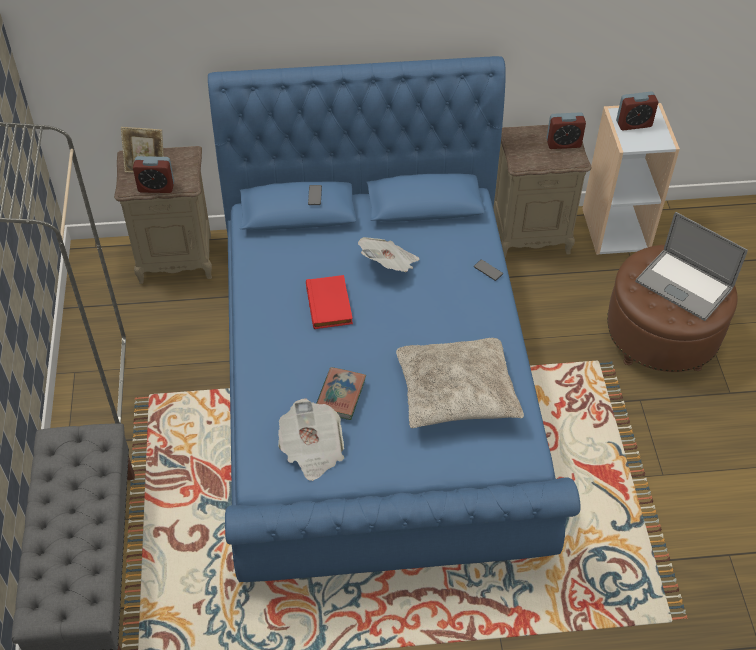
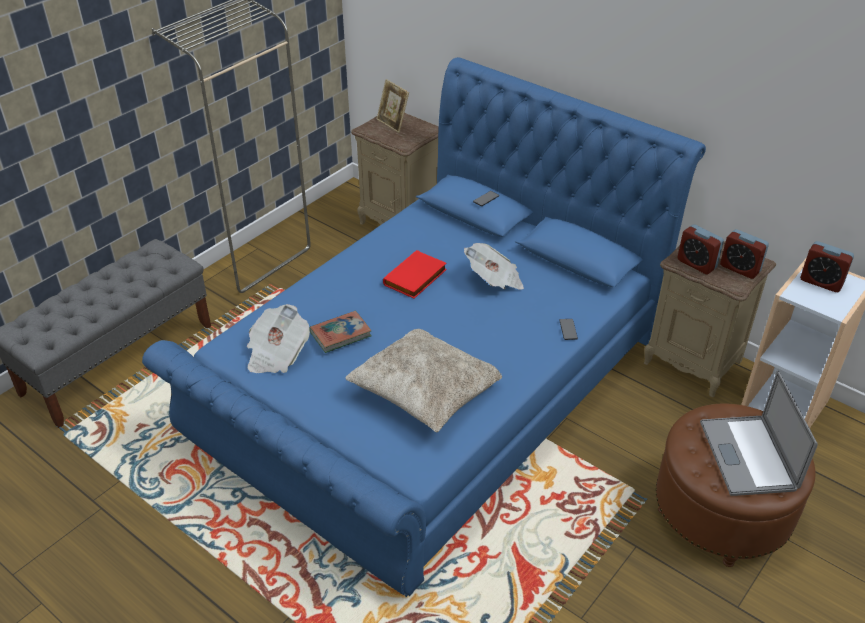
camera: 45 degrees right, 10 degrees down
(156, 187) = (383, 137): alarm clock -> alarm clock (696, 264)

